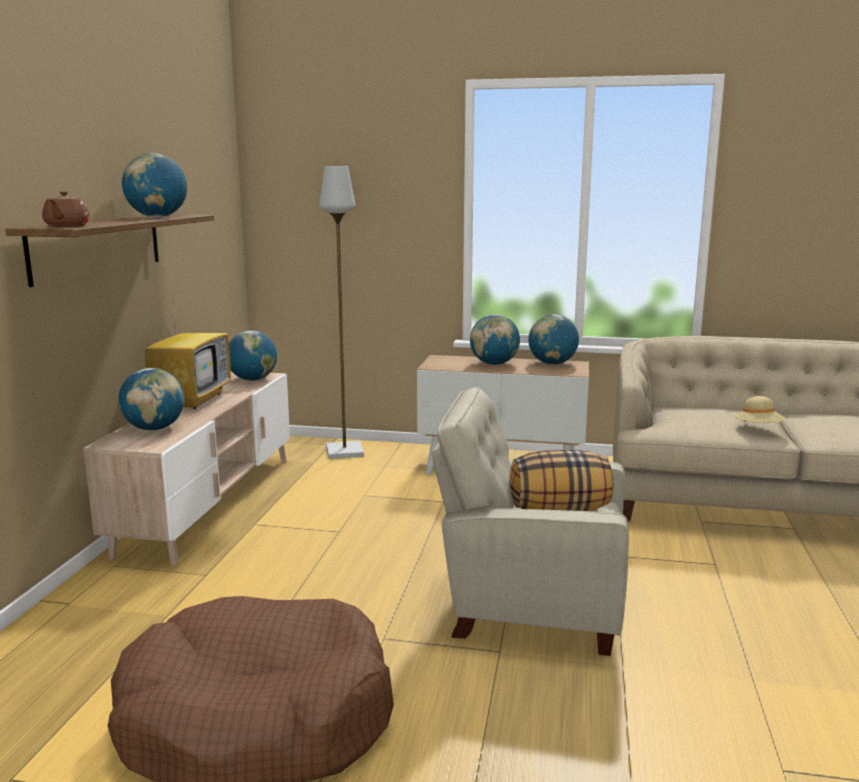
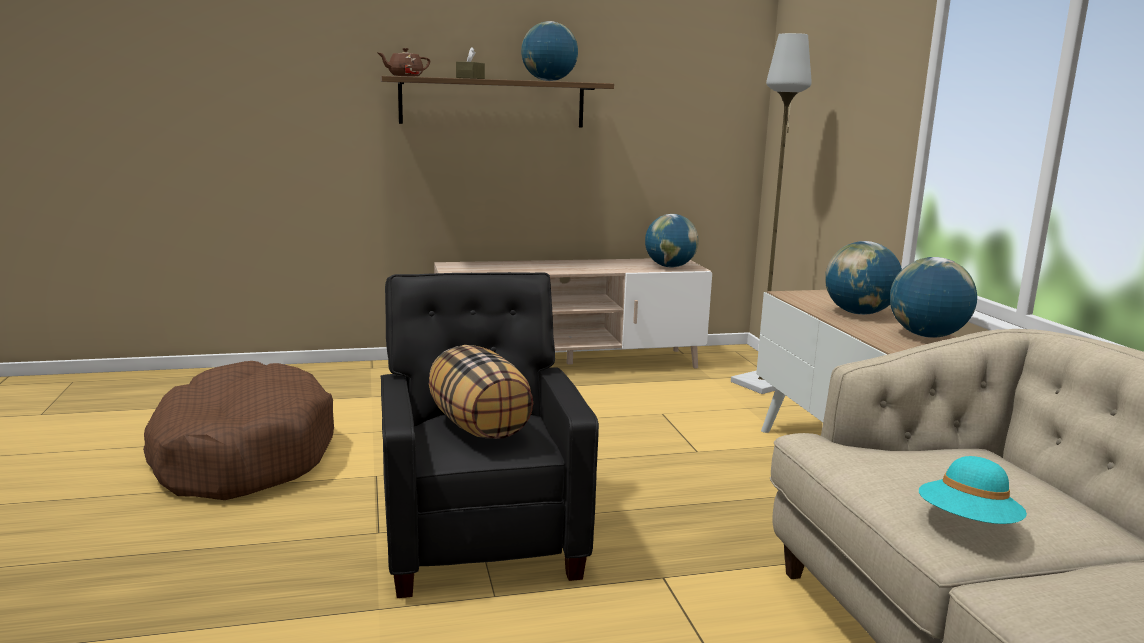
camera: 65 degrees right, 0 degrees up
(108, 221) = (470, 78): none -> brown tissue box
(154, 428) = (494, 267): globe -> none
(192, 400) = (581, 263): television -> none
(528, 606) = (481, 535): beige armchair -> black armchair
(758, 429) = (967, 524): beige hat -> turquoise hat

